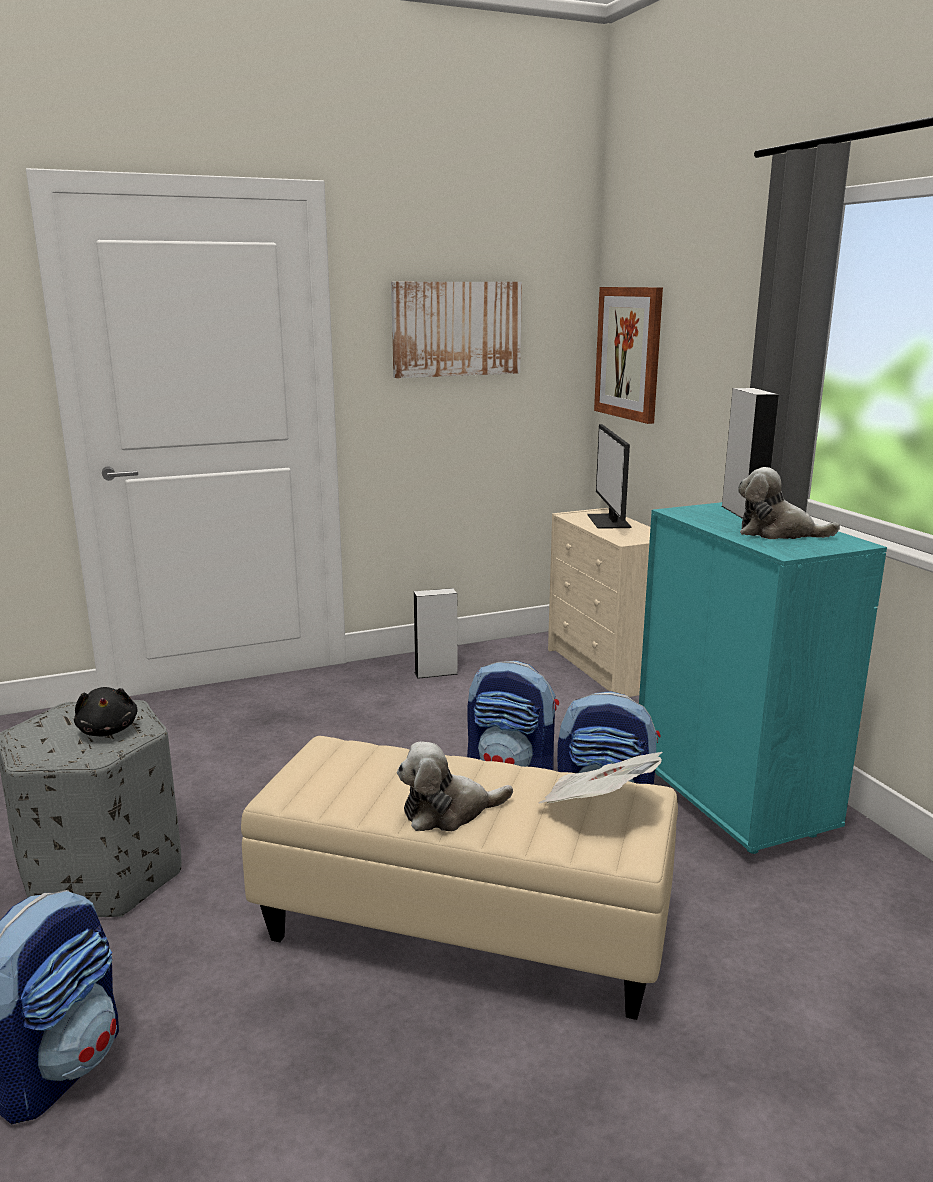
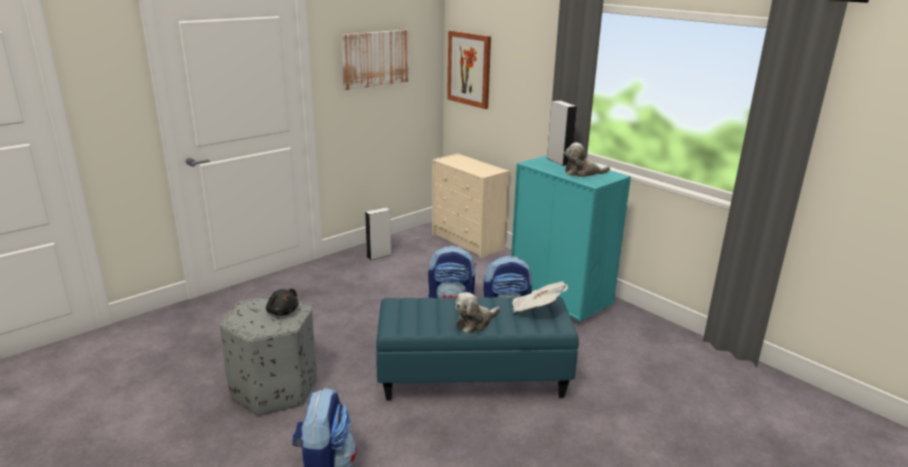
camera: 20 degrees left, 5 degrees up
(464, 932) = (473, 379): beige ottoman -> blue ottoman
(610, 521) = (466, 162): monitor -> none

